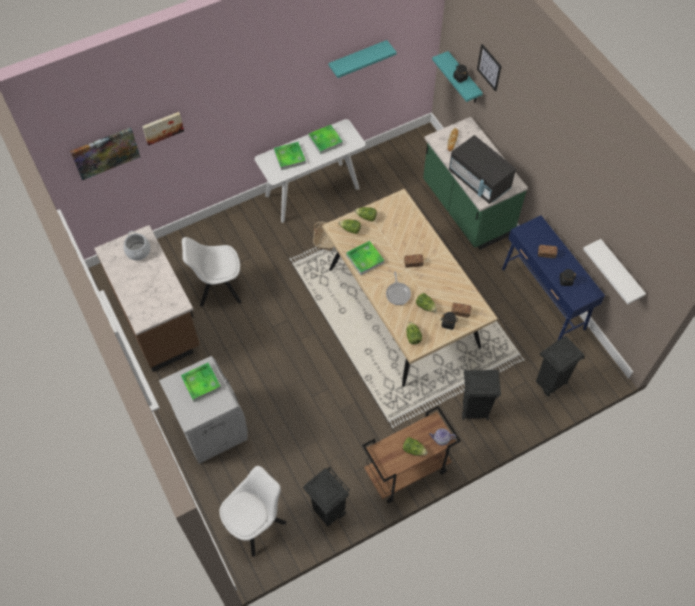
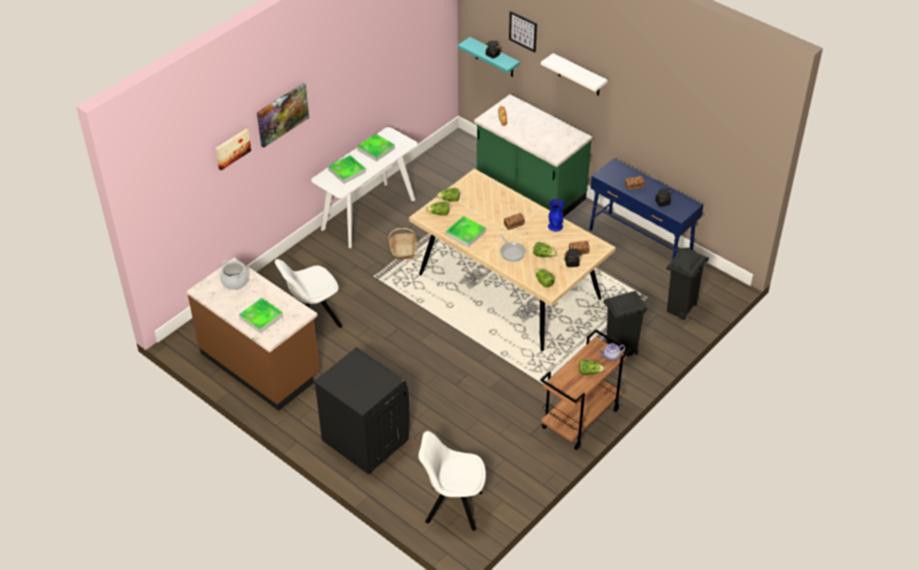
camera: 20 degrees left, 15 degrees down
(105, 152) = (183, 183): picture -> picture (282, 114)
(201, 383) = (358, 371): tray -> tray (261, 317)
(211, 427) = (365, 440): white washing machine -> black washing machine
(256, 524) = (453, 507): white chair -> white chair turned 105 degrees counterclockwise
(329, 511) = (521, 475): black trash can -> none
(357, 59) = (392, 57): turquoise shelf -> none
(451, 277) = (555, 226): none -> blue vase
(479, 181) = (544, 142): black microwave -> none
(619, 272) = (711, 170): white shelf -> white shelf (579, 75)

